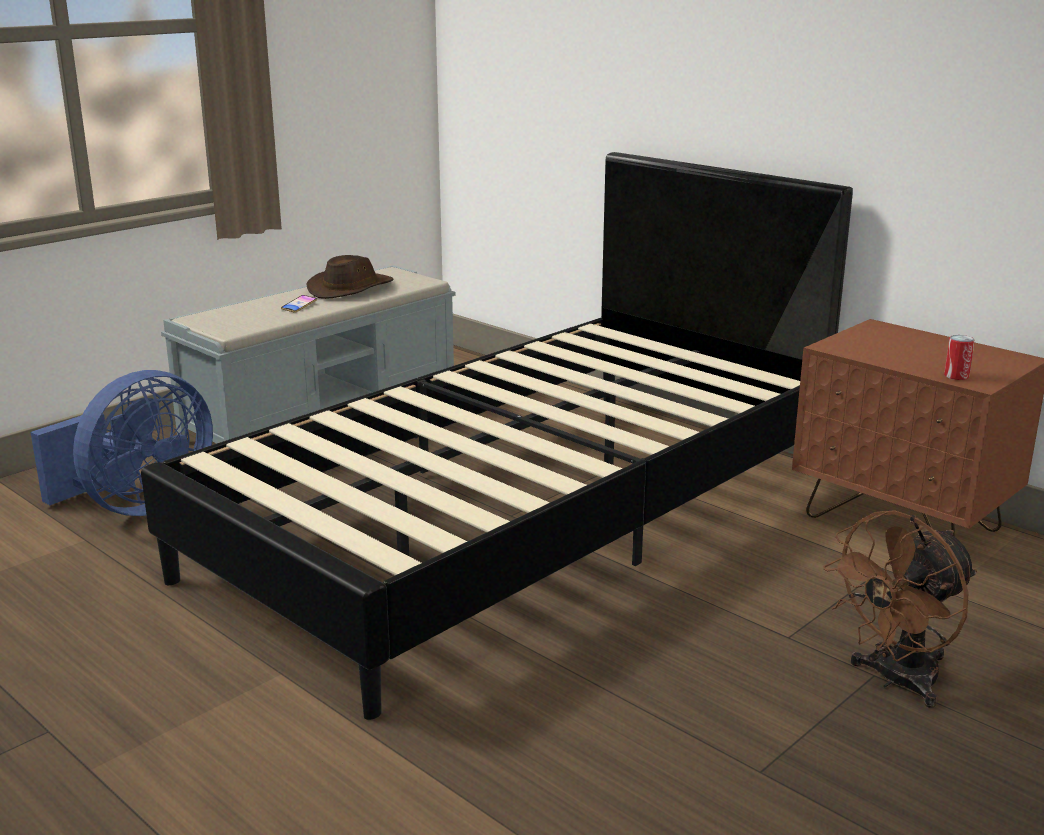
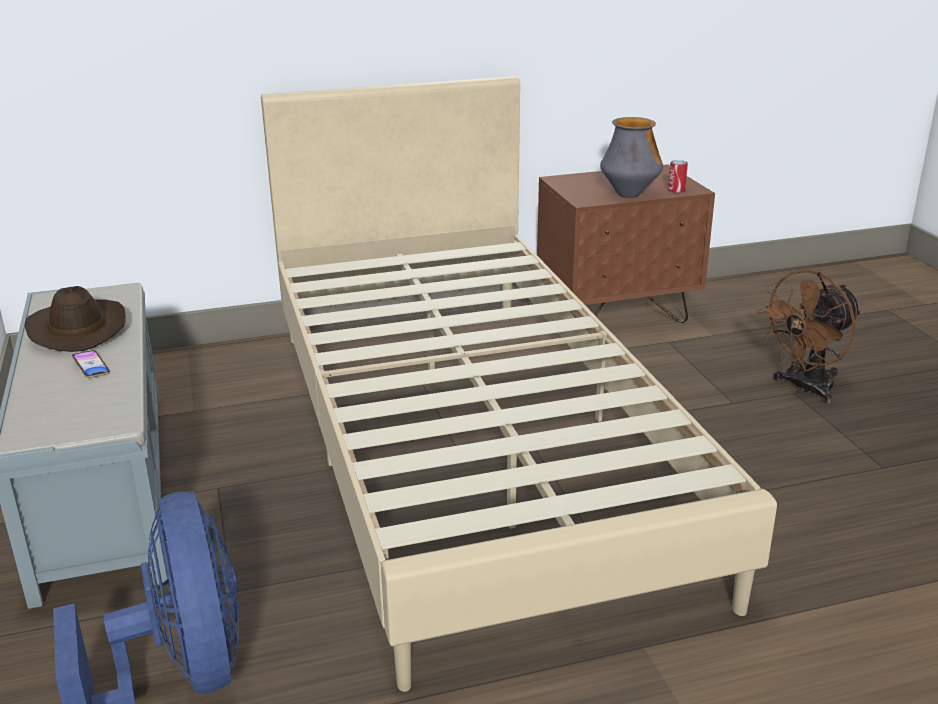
camera: 60 degrees left, 5 degrees up
(523, 519) = (469, 445): black bed -> beige bed
(892, 359) = (629, 194): none -> vase
(896, 681) = (804, 388): brown fan -> brown fan turned 60 degrees clockwise

